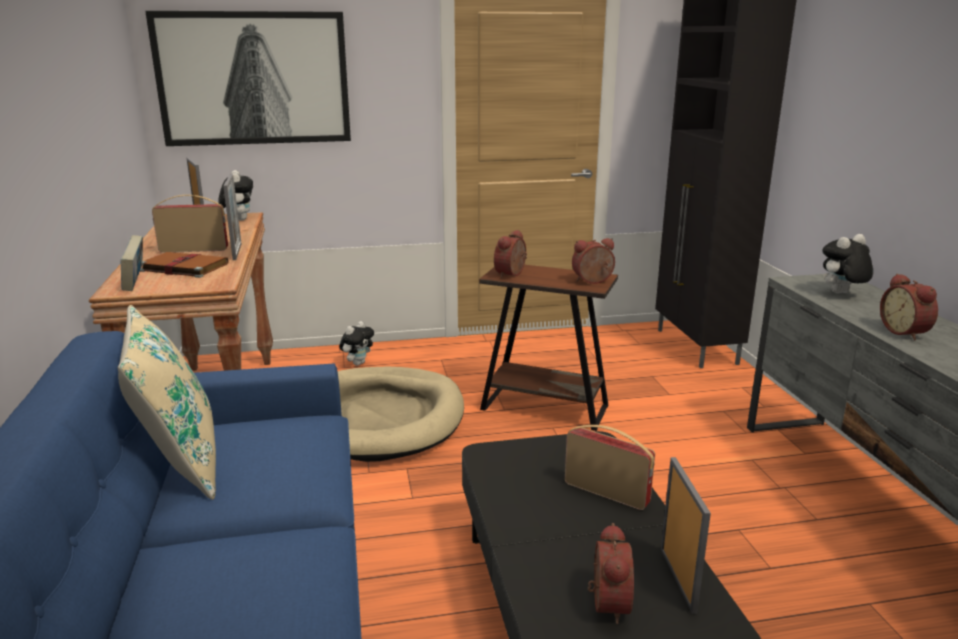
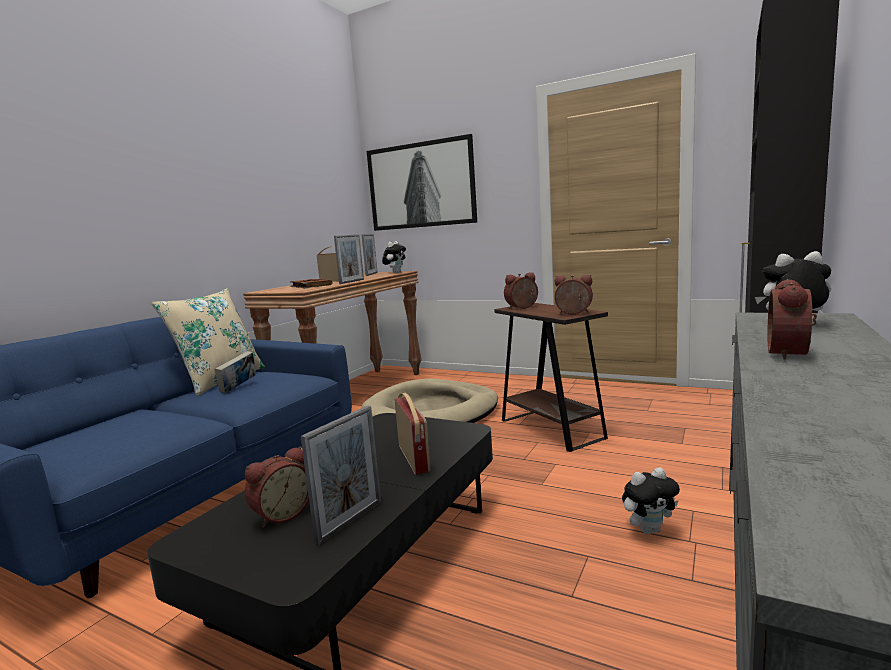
camera: 40 degrees right, 10 degrees down
(136, 284) = (274, 289): book -> book (238, 388)
(358, 363) = (466, 382): plush toy -> plush toy (649, 529)

